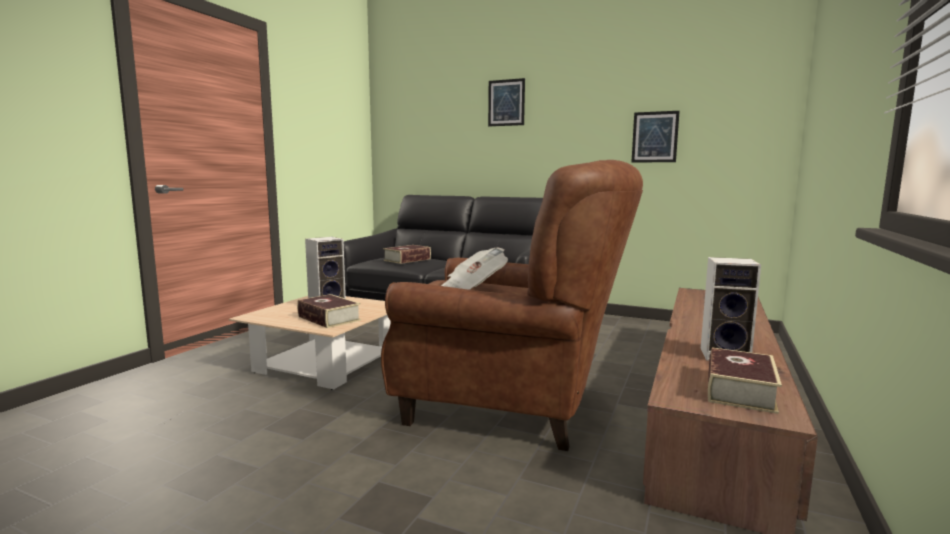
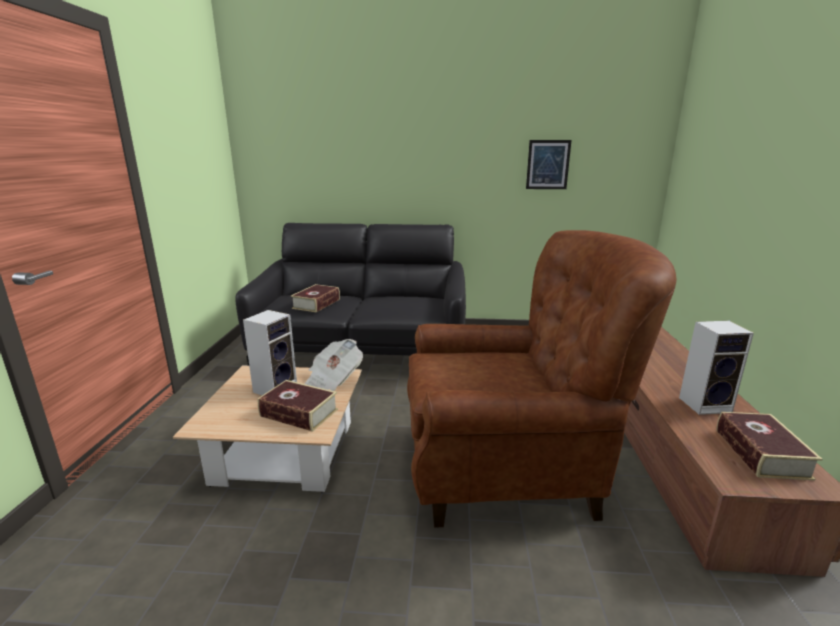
camera: 20 degrees left, 10 degrees up
(472, 289) = (478, 371): newspaper -> newspaper (333, 380)
(506, 102) = (397, 123): picture -> none

